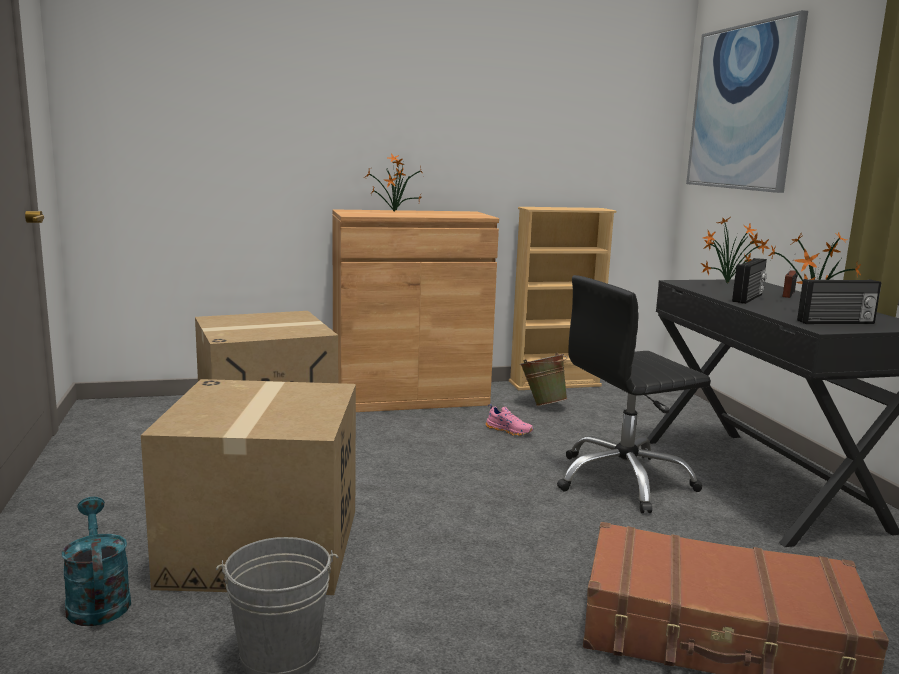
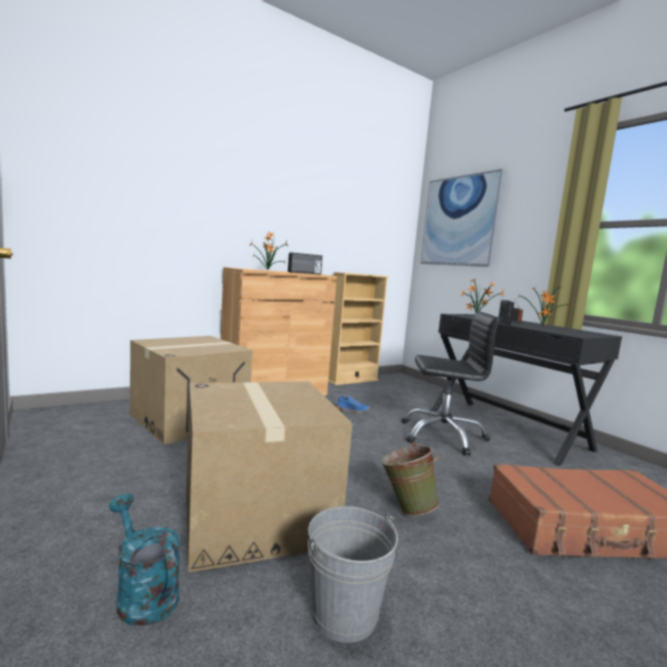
camera: 20 degrees left, 5 degrees down
(509, 431) = (352, 410): pink shoe -> blue shoe
(542, 405) = (356, 393): green bucket -> green bucket (405, 508)
(623, 481) = (442, 435): black office chair -> black office chair turned 135 degrees counterclockwise
(836, 322) = (573, 333): radio -> radio (304, 273)

